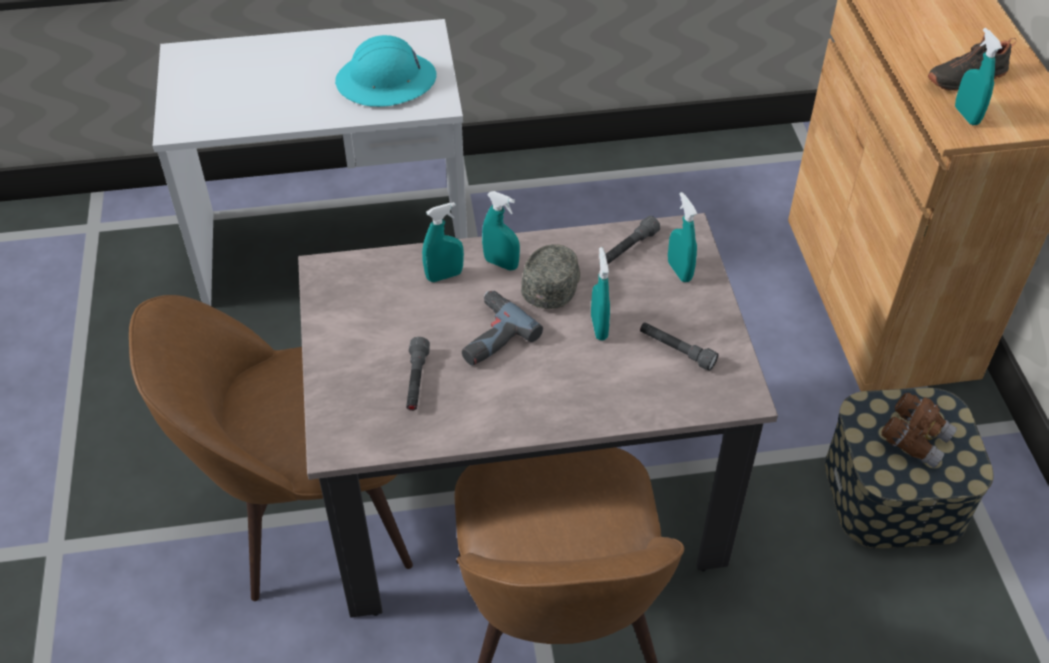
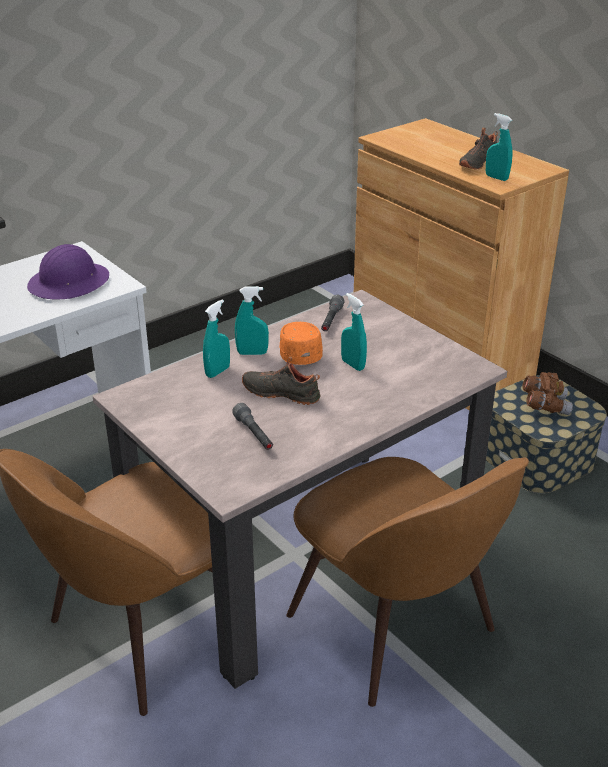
camera: 30 degrees left, 15 degrees down
(386, 81) = (69, 283): turquoise hard hat -> purple hard hat
(489, 335) = (281, 392): power drill -> black shoe
(553, 284) = (299, 352): grey cap -> orange cap
(676, 350) = (414, 360): grey flashlight -> none
(679, 271) = (375, 321): turquoise spray bottle -> none

